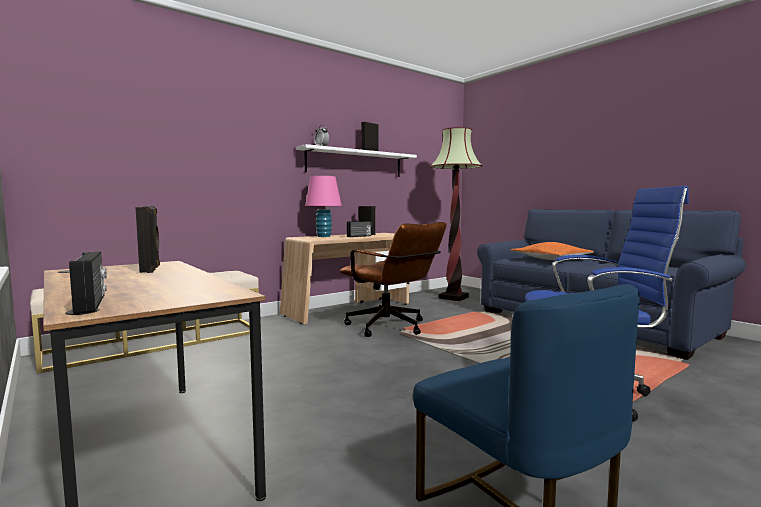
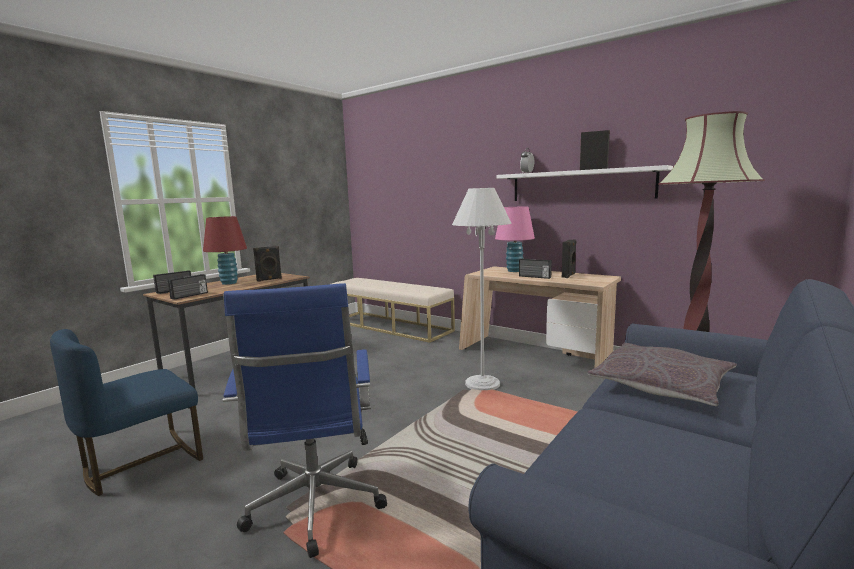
camera: 75 degrees right, 5 degrees up
(114, 281) = (229, 283): none -> red table lamp
(204, 293) = (189, 295): none -> radio
(392, 328) = (482, 383): brown office chair -> white floor lamp
(550, 259) = (661, 385): orange pillow -> grey pillow

